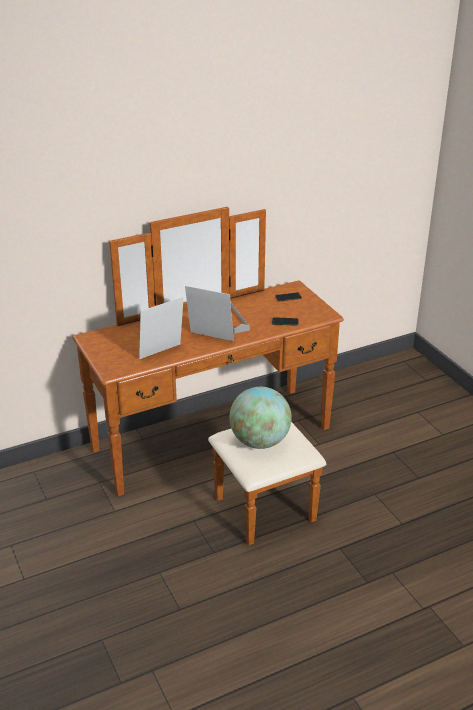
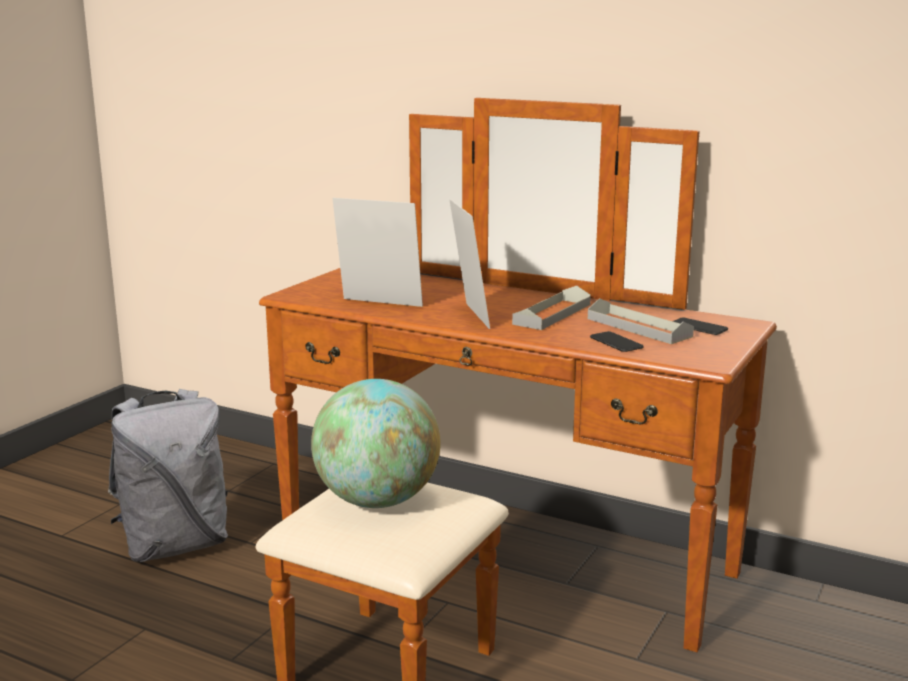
camera: 55 degrees right, 15 degrees down
(87, 538) = (175, 545): none -> grey backpack
(273, 309) = (638, 327): none -> grey tray

